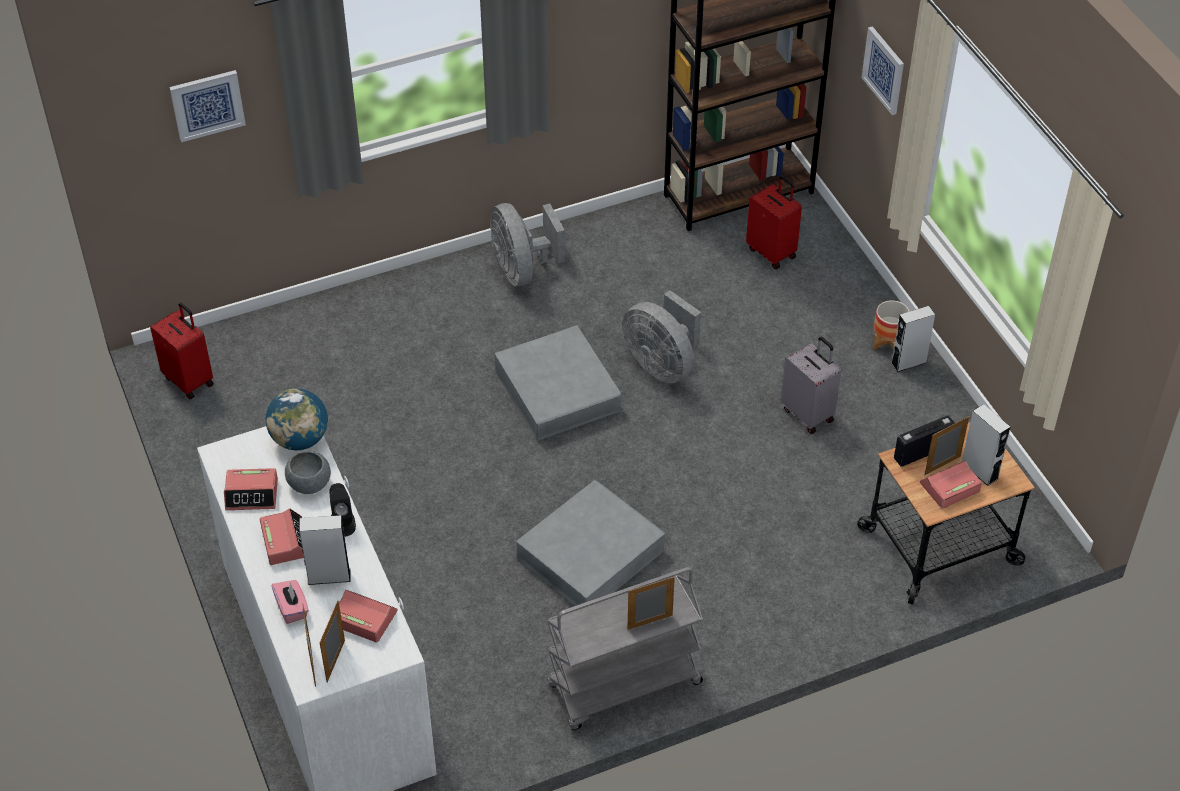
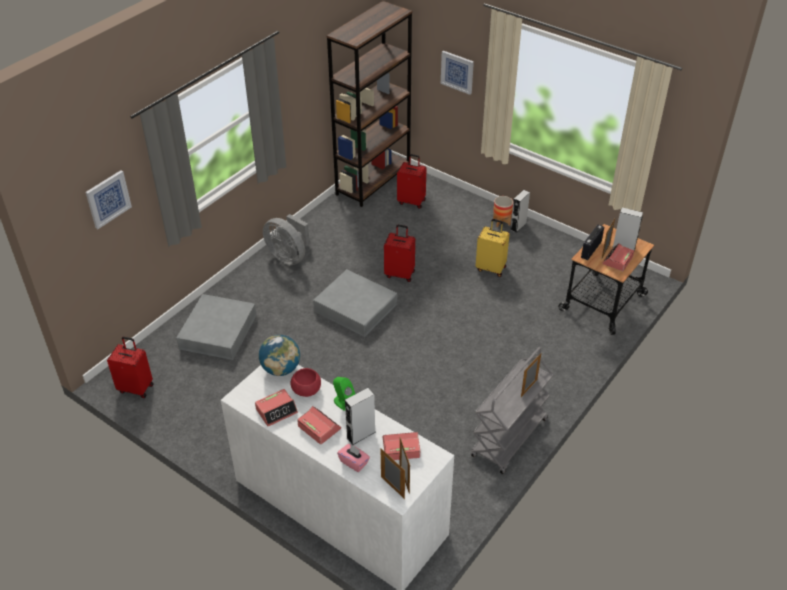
camera: 30 degrees left, 5 degrees down
(309, 483) = (306, 390): grey bowl -> red bowl
(342, 522) = (344, 402): black speaker -> green speaker
(590, 554) = (438, 381): grey storage box -> grey storage box (218, 332)
(662, 364) = (400, 274): grey fan -> red suitcase
(808, 414) = (491, 268): grey suitcase -> yellow suitcase

